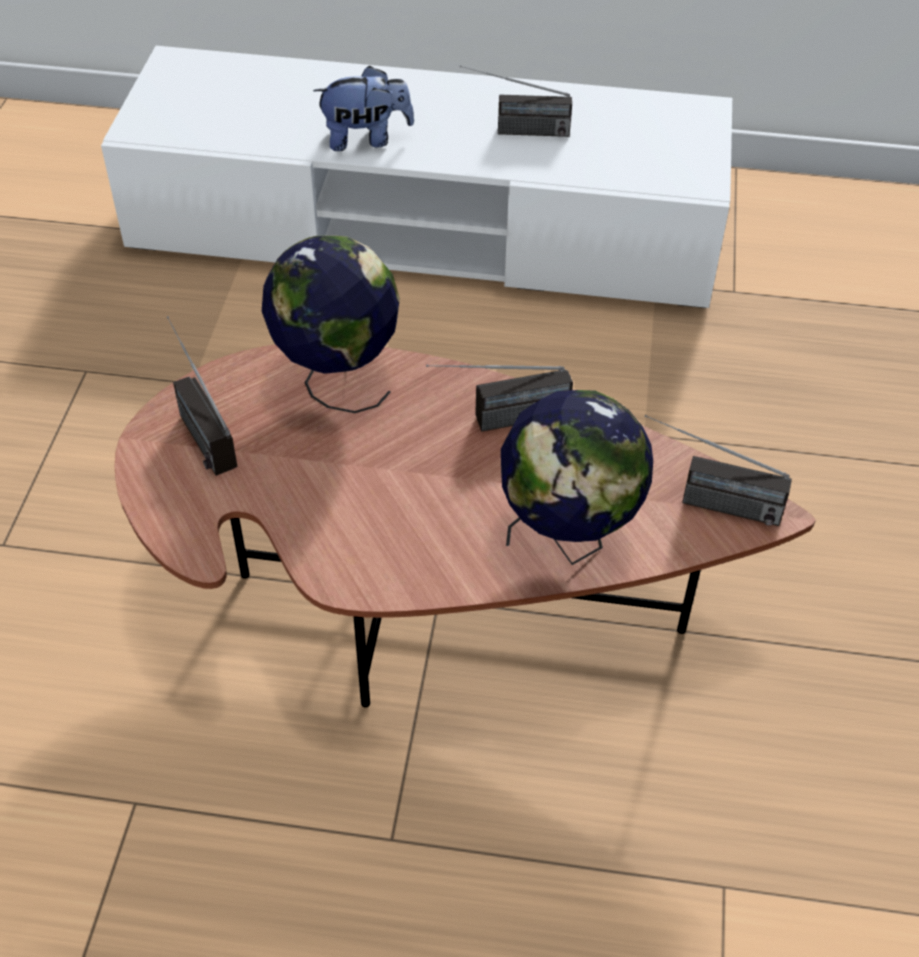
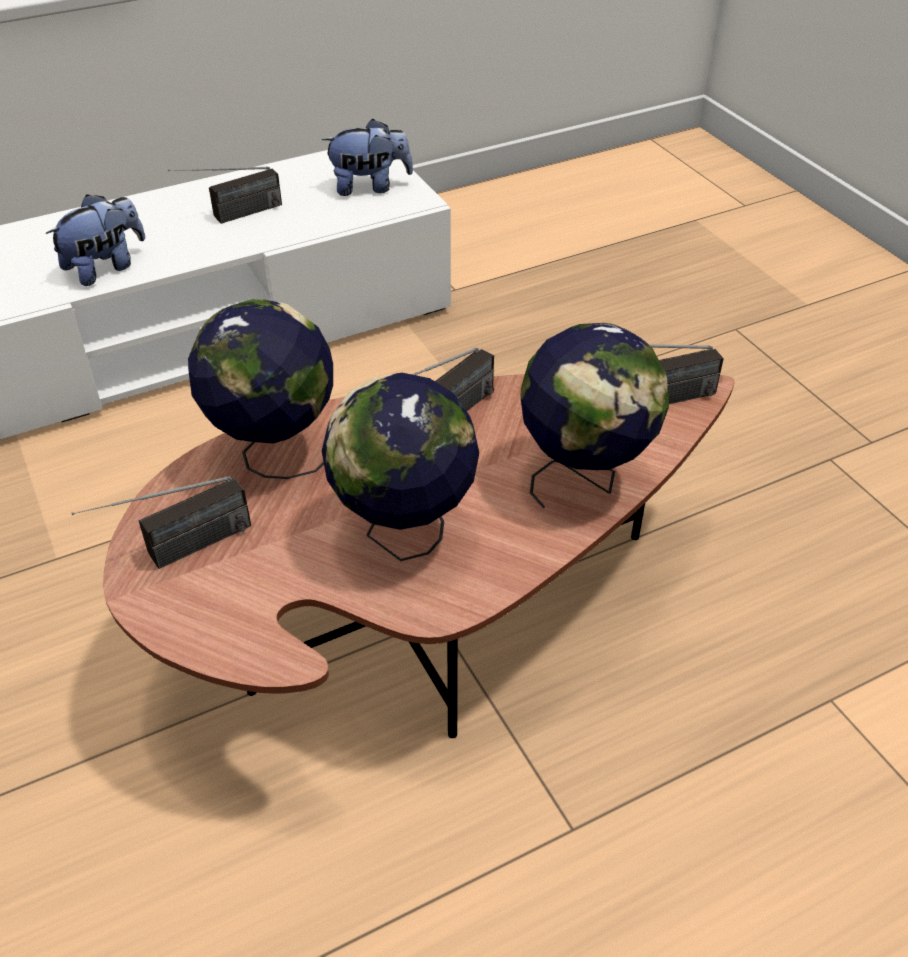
camera: 35 degrees left, 5 degrees down
(195, 426) = (176, 553): radio -> radio turned 60 degrees counterclockwise
(372, 505) = (404, 534): none -> globe
(670, 150) = (370, 187): none -> plush toy

